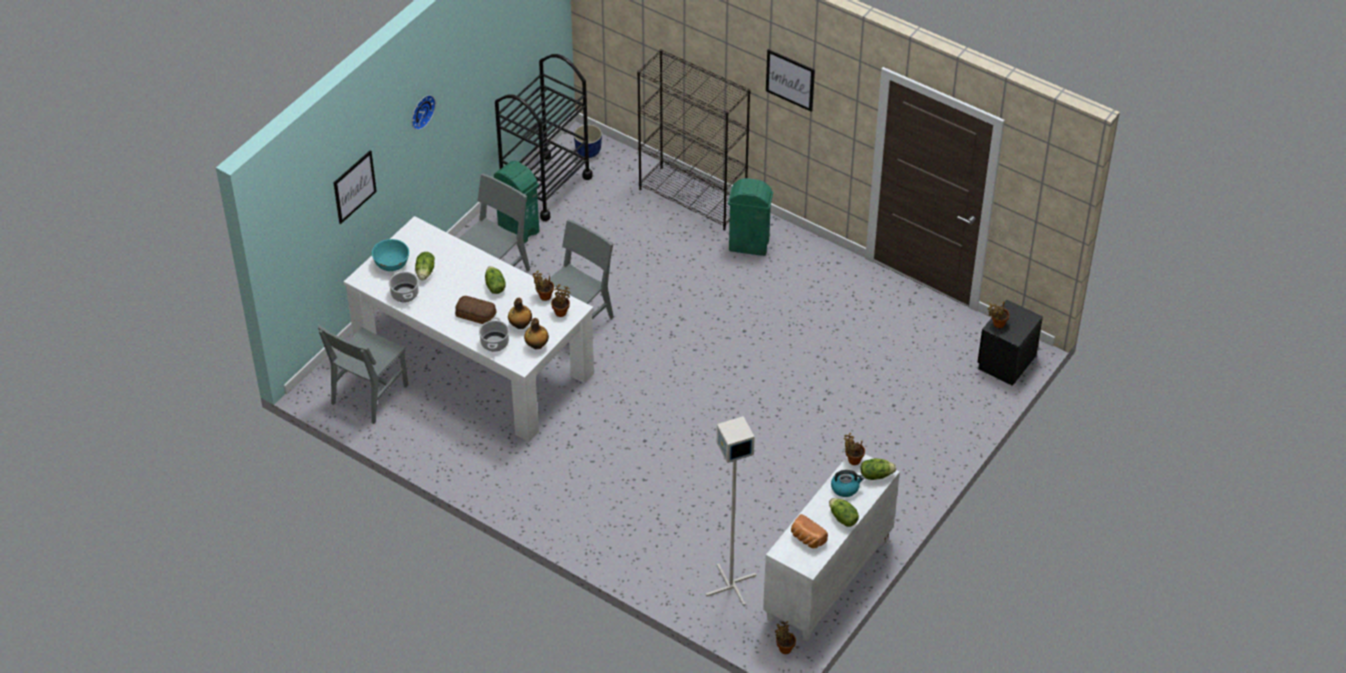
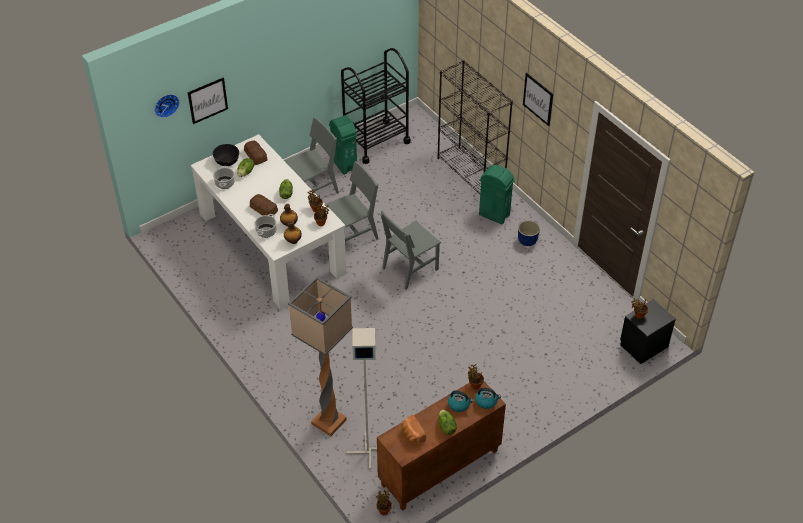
camera: 20 degrees right, 0 degrees up
(369, 394) = (193, 247): grey chair -> grey chair (410, 268)
(391, 264) = (227, 161): turquoise bowl -> black bowl
(421, 111) = (272, 60): wall clock -> wall clock (165, 104)
(426, 246) = (256, 155): none -> bread
(587, 152) = (415, 126): planter -> planter (527, 241)
(663, 565) = (327, 422): none -> floor lamp
(828, 580) = (439, 469): white cabinet -> brown cabinet
(876, 475) = (486, 401): lettuce -> kettle

